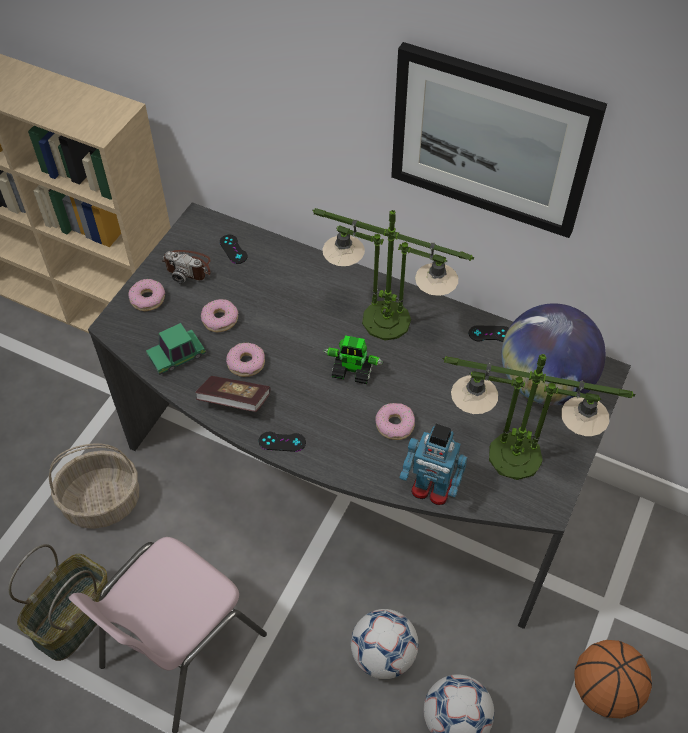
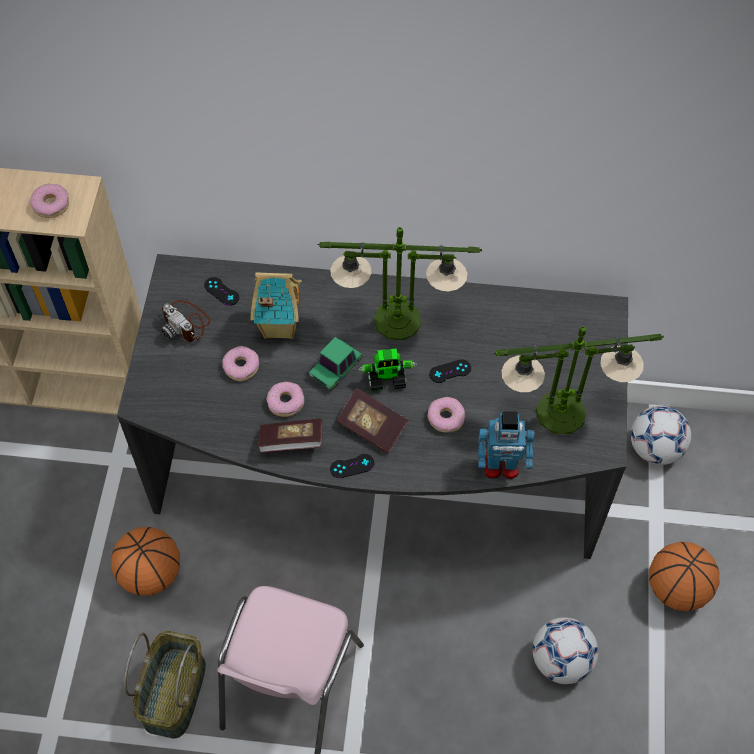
camera: 20 degrees left, 5 degrees up
(103, 501) = (151, 574): basket -> basketball
(147, 299) = (161, 367): donut -> donut (51, 205)
(177, 356) = (217, 415): toy car -> toy car (336, 368)
(188, 267) = (186, 323): camera -> camera turned 45 degrees clockwise
(271, 293) = (278, 326): none -> toy house
(318, 411) = (372, 427): none -> book
(383, 655) = (476, 625): football -> football (655, 448)
(490, 334) = (496, 304): black game controller -> black game controller (450, 371)
(491, 140) = (473, 142): picture -> none
(544, 383) = (561, 337): globe -> none

